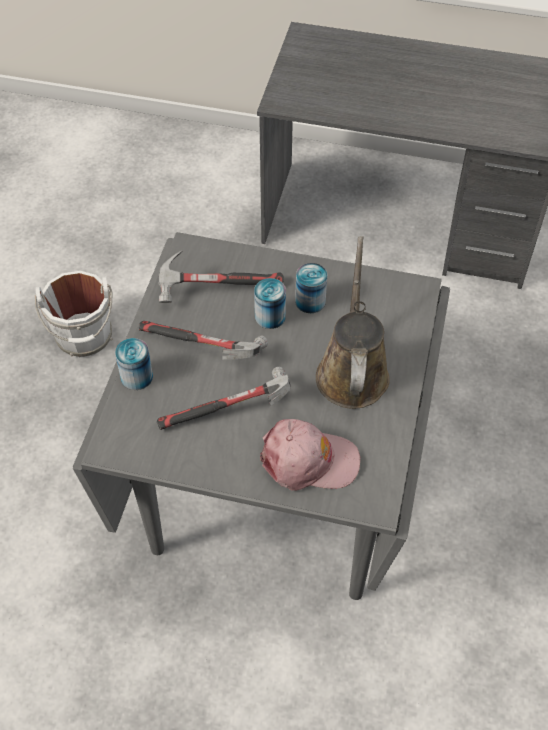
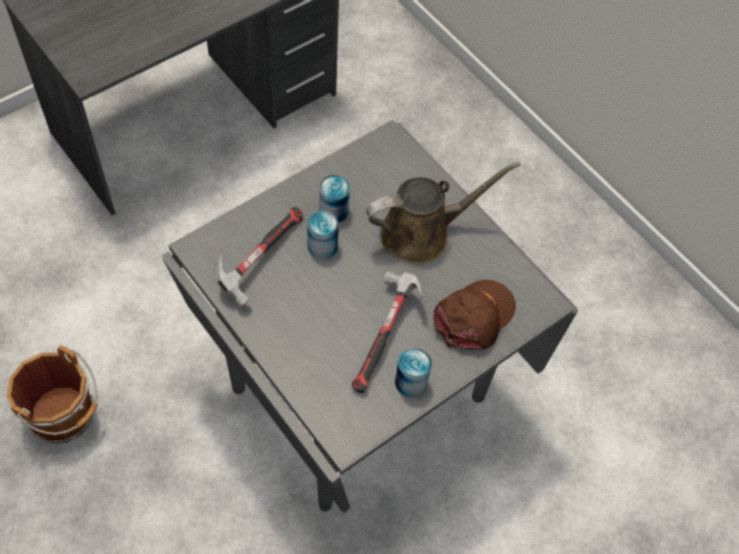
camera: 55 degrees left, 5 degrees up
(85, 338) = (65, 416): white bucket -> brown bucket
(136, 377) = (293, 375): can -> can (411, 382)
(204, 349) = (311, 311): hammer -> none
(309, 460) = (474, 317): pink cap -> brown cap
(352, 370) = (421, 233): brown watering can -> brown watering can turned 120 degrees clockwise

